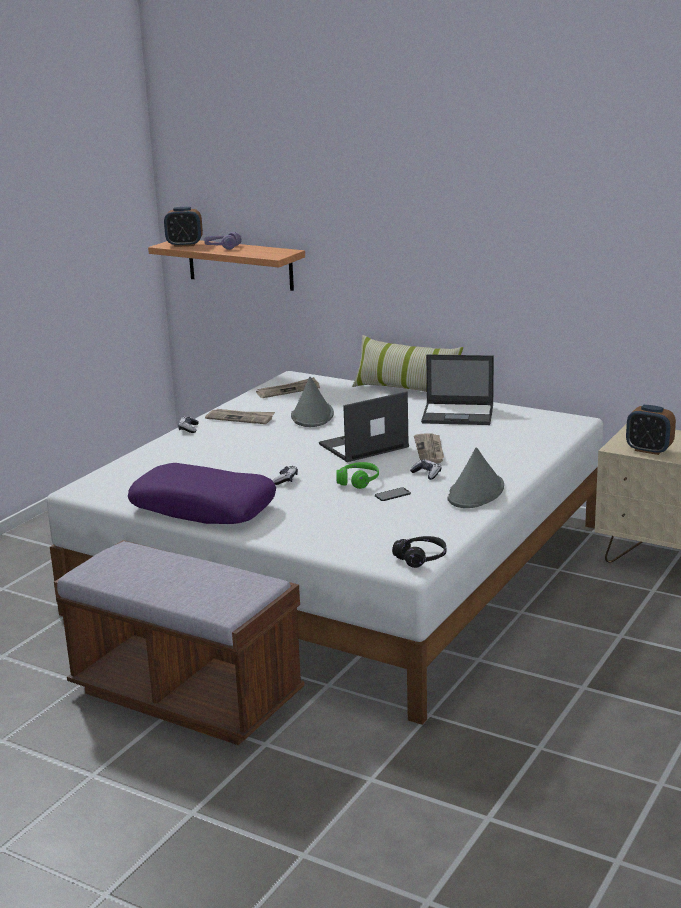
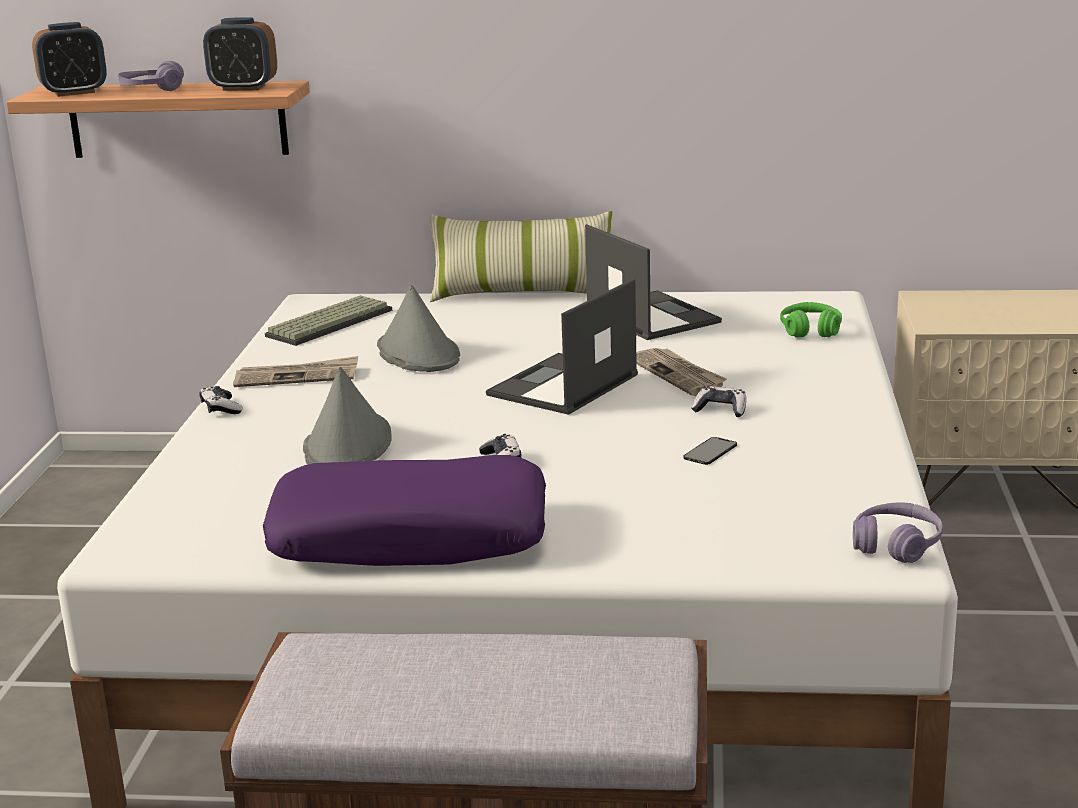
camera: 25 degrees left, 0 degrees up
(288, 390) = (329, 322): newspaper -> keyboard
(358, 481) = (627, 441): green headphones -> green headphones (810, 330)
(421, 558) = (896, 545): black headphones -> purple headphones
(459, 414) = (651, 316): laptop -> laptop turned 105 degrees counterclockwise
(476, 492) = (834, 424): grey hat -> grey hat (347, 445)
(649, 450) = (982, 322): alarm clock -> alarm clock (243, 88)

